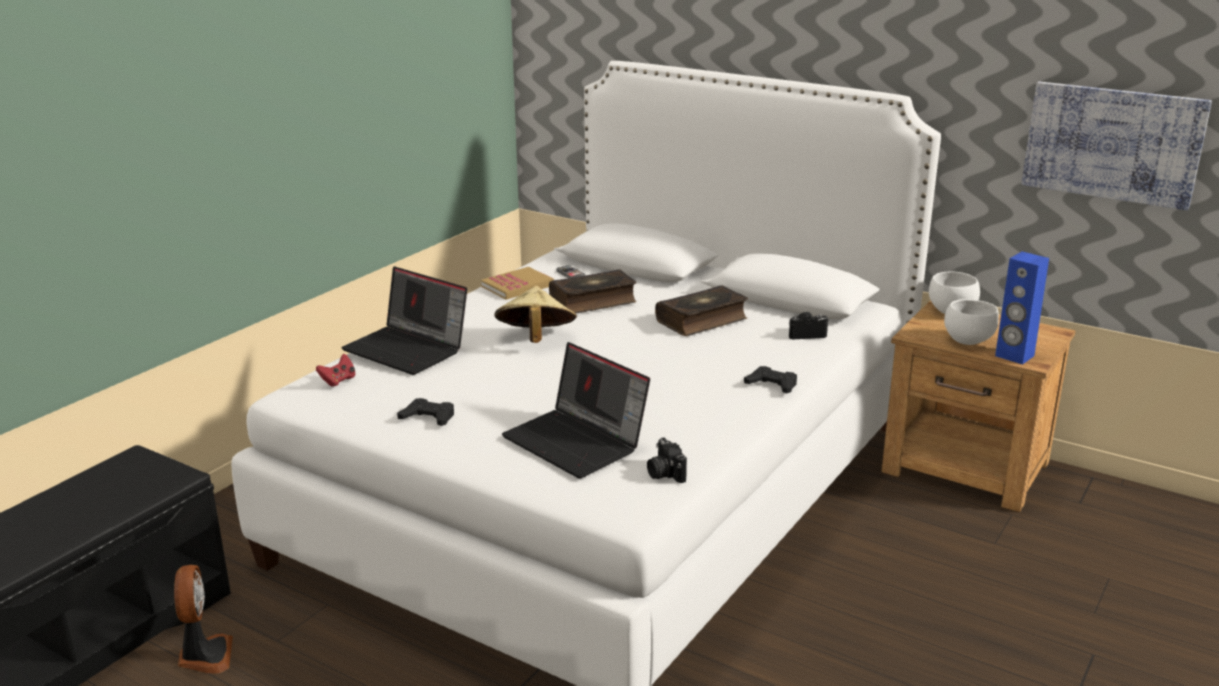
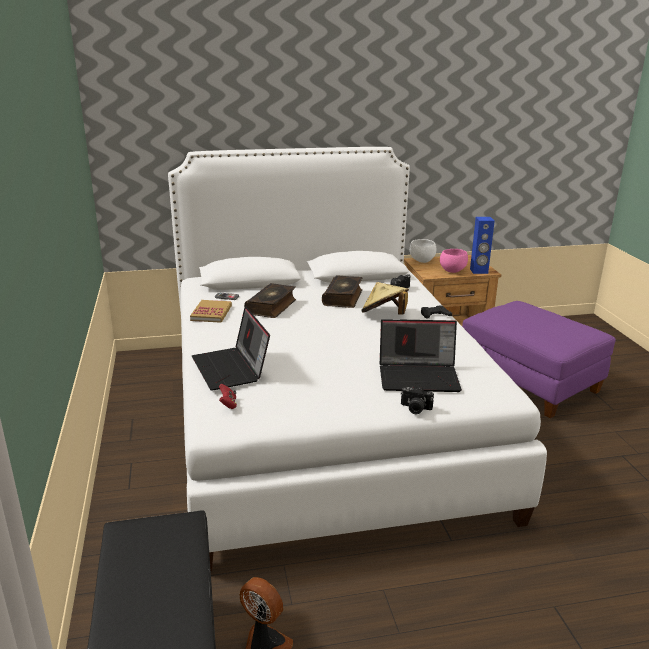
camera: 45 degrees left, 0 degrees up
(408, 349) = (231, 369): laptop -> laptop turned 75 degrees clockwise
(428, 417) = (324, 399): black game controller -> none
(535, 339) = (286, 336): beige hat -> beige hat (384, 315)
(664, 473) = (482, 372): camera -> camera (415, 409)
(967, 340) = (452, 270): white bowl -> pink bowl
(990, 586) = (528, 383): none -> purple ottoman
(1112, 143) = (485, 156): picture -> none

